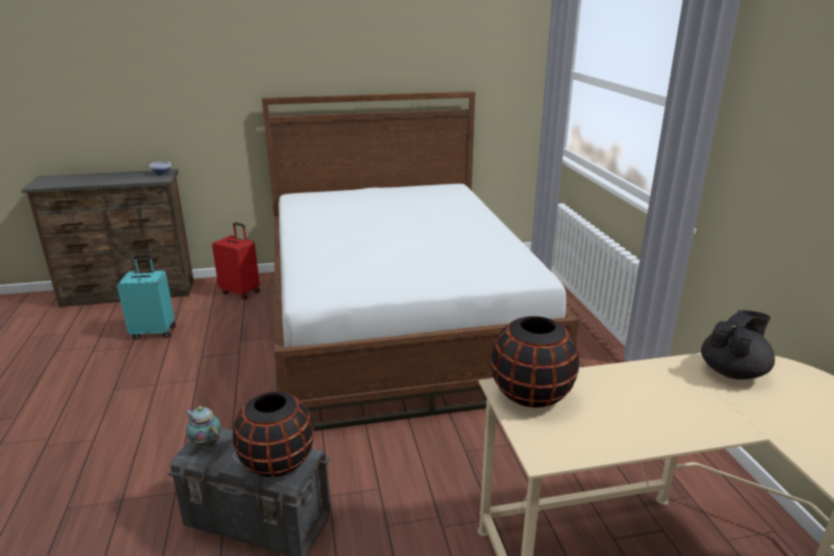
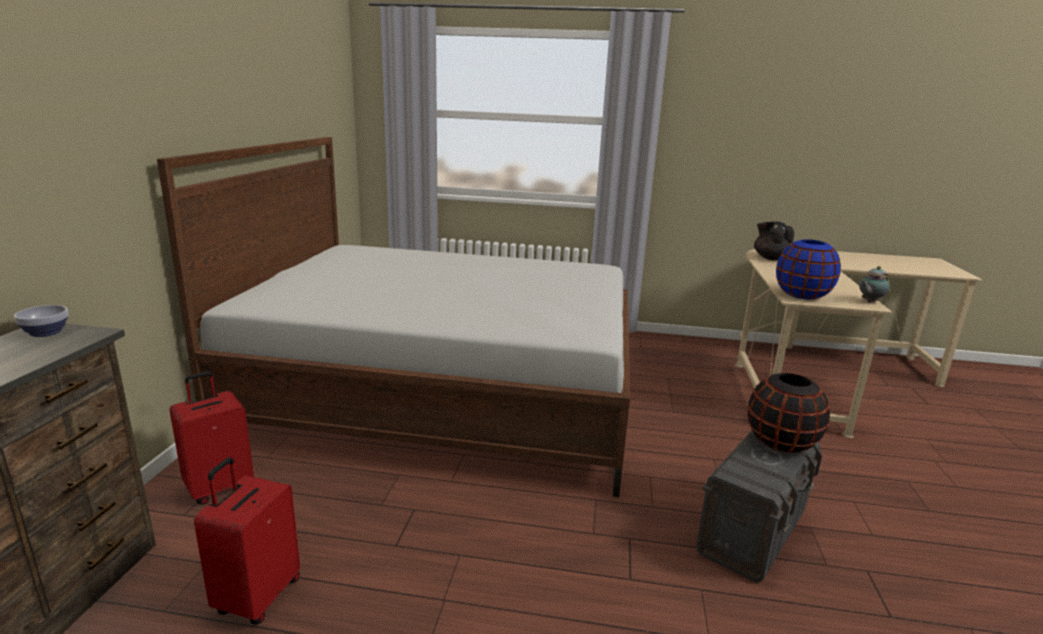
camera: 70 degrees left, 5 degrees down
(154, 332) = (257, 597): turquoise suitcase -> red suitcase
(205, 444) = (751, 478): teapot -> teapot (869, 302)
(531, 394) = (802, 295): black vase -> blue vase

